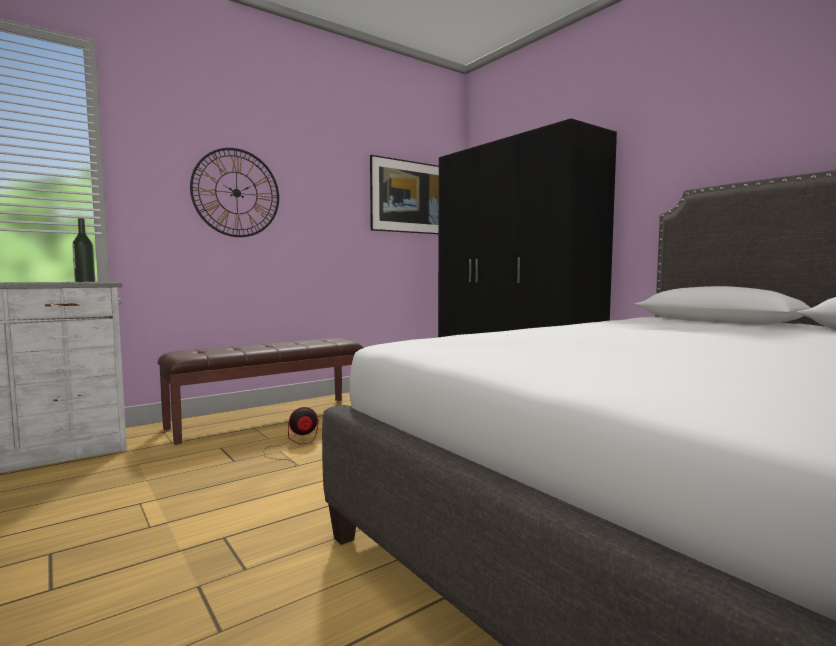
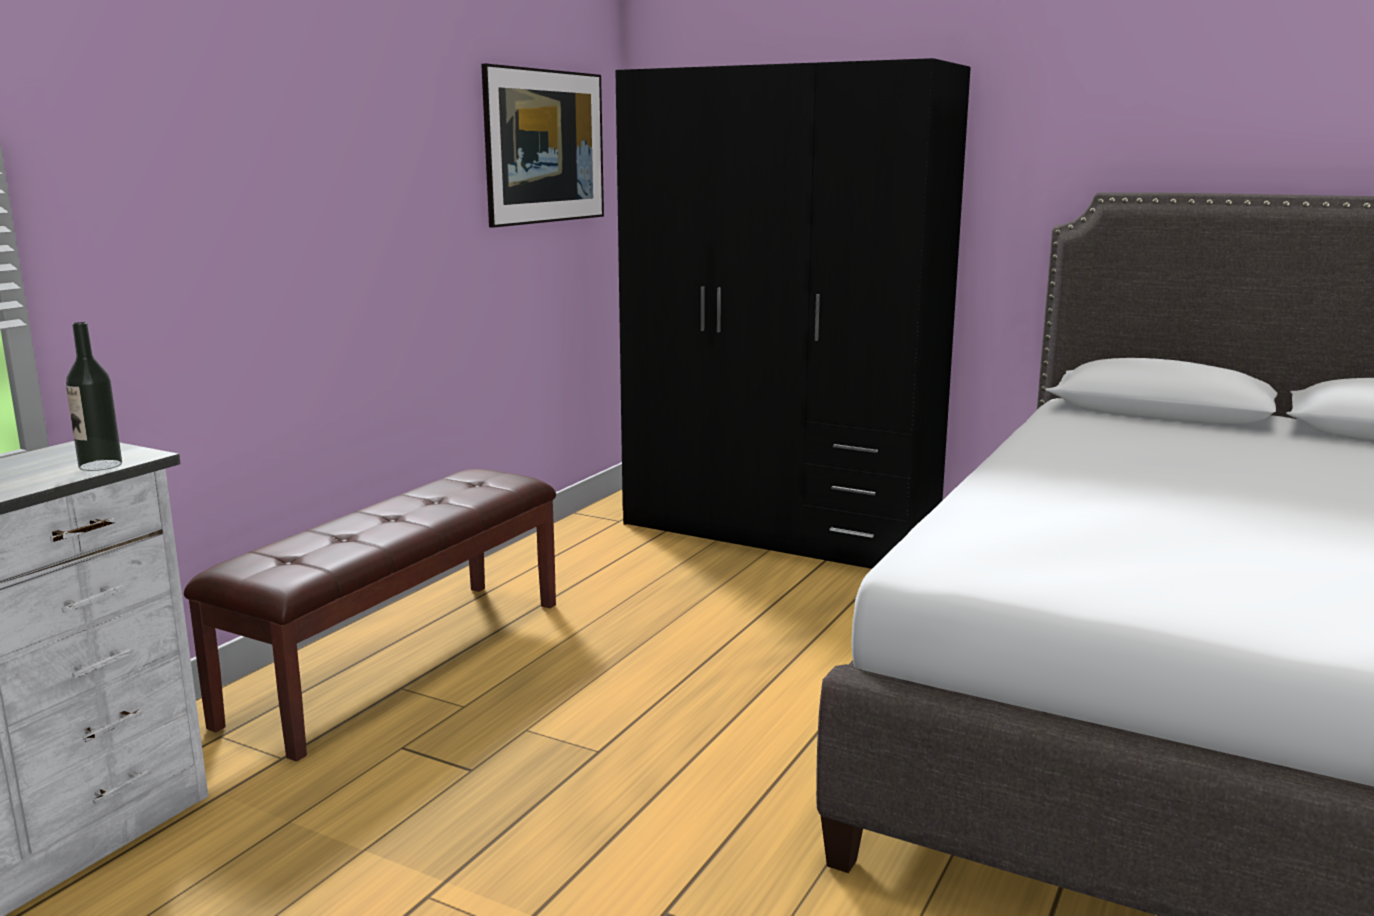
camera: 25 degrees left, 10 degrees up
(236, 193) = (263, 182): wall clock -> none
(294, 445) = (537, 712): fan -> none

